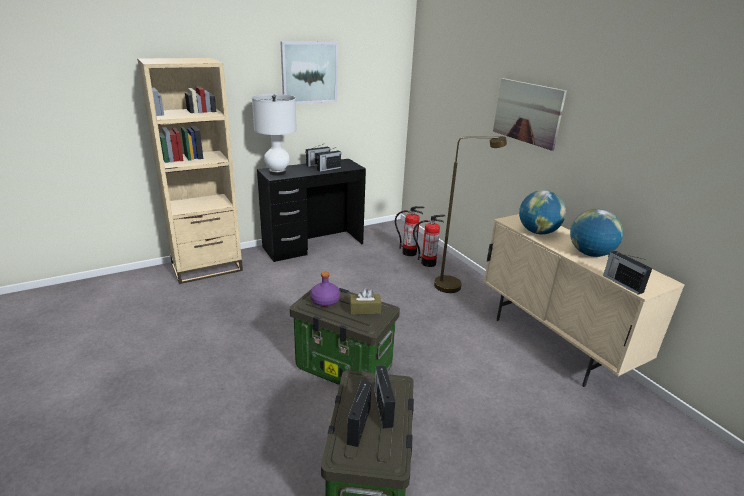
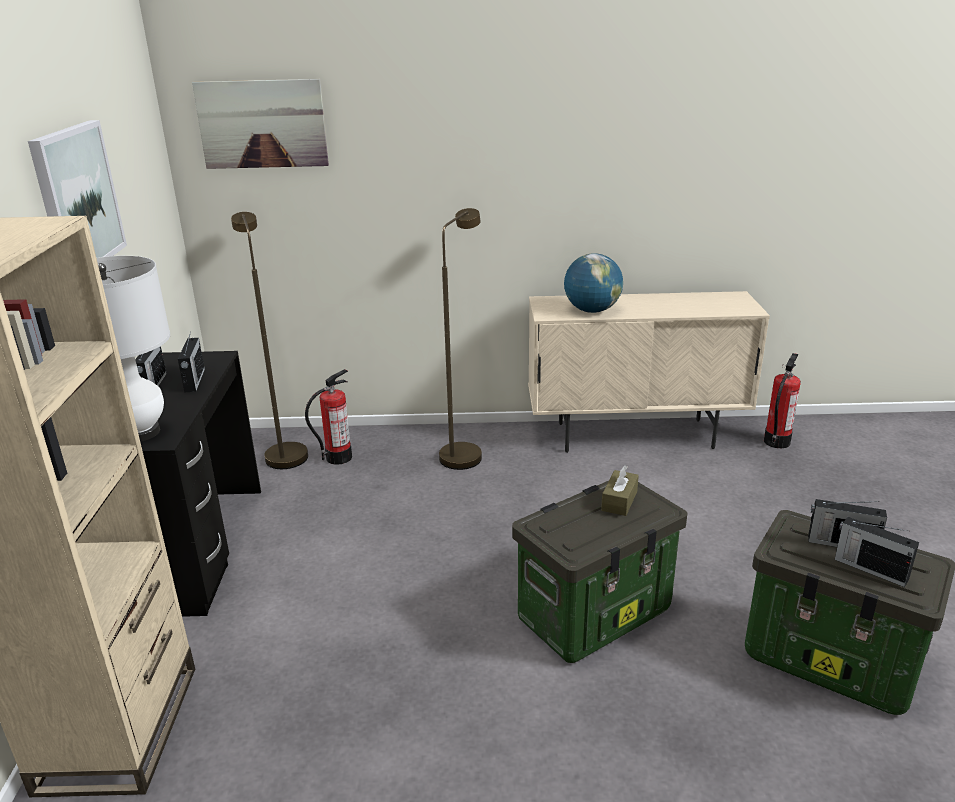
camera: 60 degrees left, 0 degrees up
(324, 301) = (576, 530): purple bottle -> none
(398, 238) = (283, 452): none -> brown floor lamp
(428, 263) = (386, 452): fire extinguisher -> fire extinguisher (776, 442)
(527, 112) = (484, 165): picture -> picture (262, 124)
(590, 254) = (663, 305): globe -> none
(622, 283) = (734, 313): radio -> none

